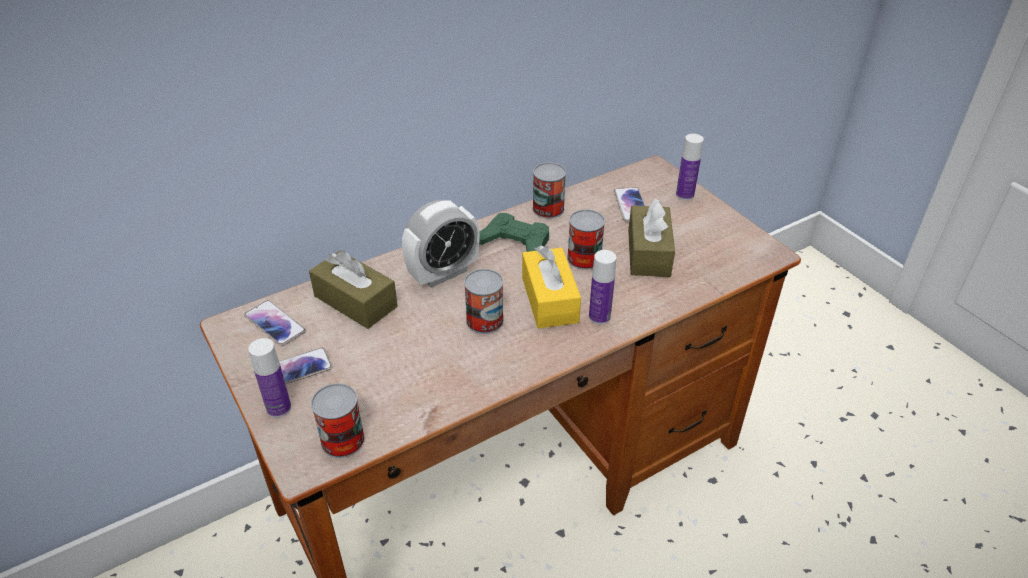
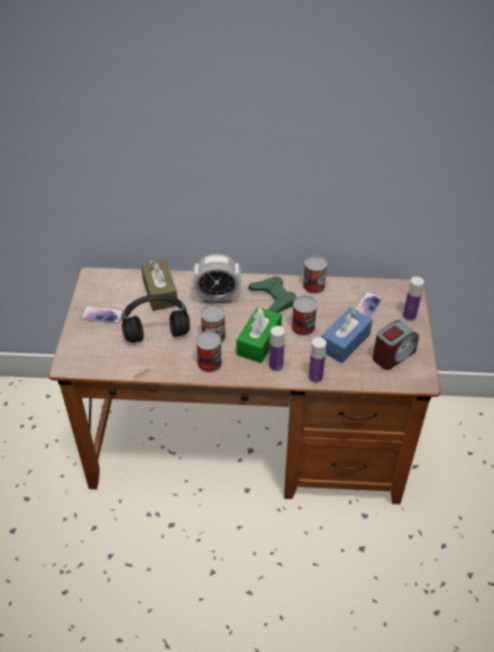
camera: 35 degrees right, 5 degrees up
(275, 324) = (113, 286): phone -> none
(279, 408) = (80, 331): bottle -> bottle (315, 377)
(342, 440) = (93, 362): can -> can (209, 363)
(406, 355) = (158, 335): none -> black headphones
(549, 299) = (259, 342): yellow tissue box -> green tissue box
(648, 253) = (345, 342): brown tissue box -> blue tissue box
(713, 242) = (393, 355): none -> alarm clock

